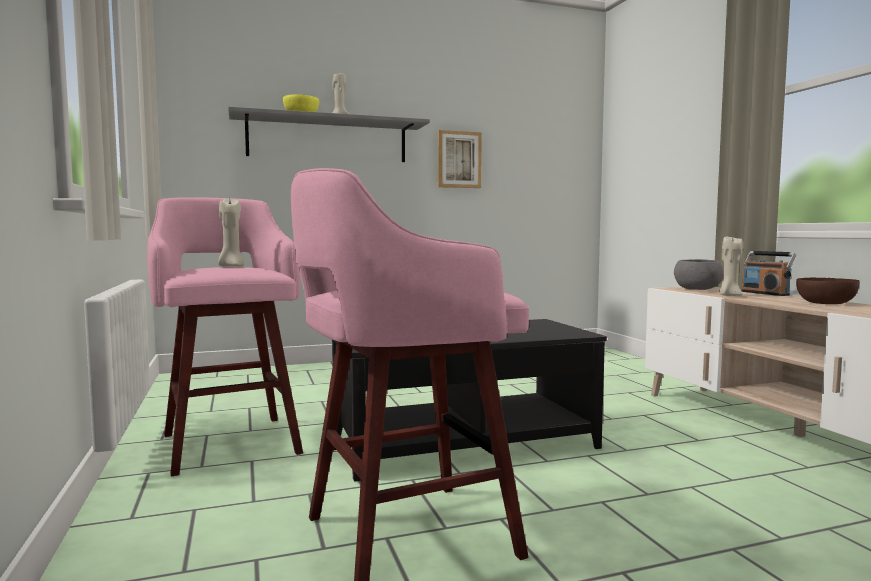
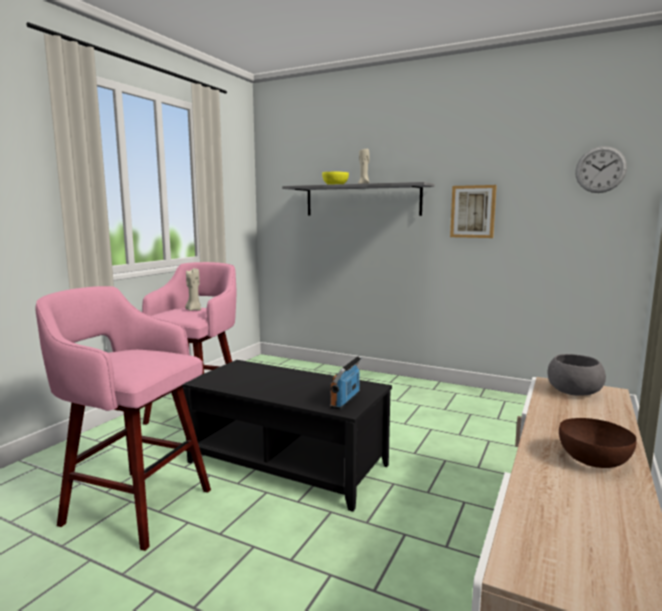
camera: 45 degrees right, 5 degrees up
(562, 126) = (600, 169): none -> wall clock
(729, 295) = (549, 412): beige candle -> none
(765, 293) = (617, 421): radio -> radio (345, 401)

